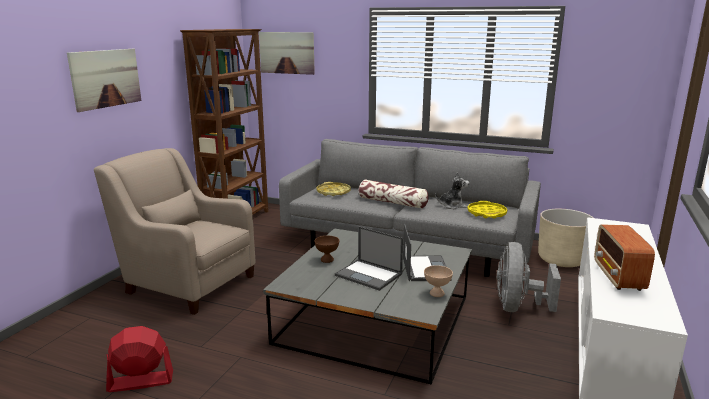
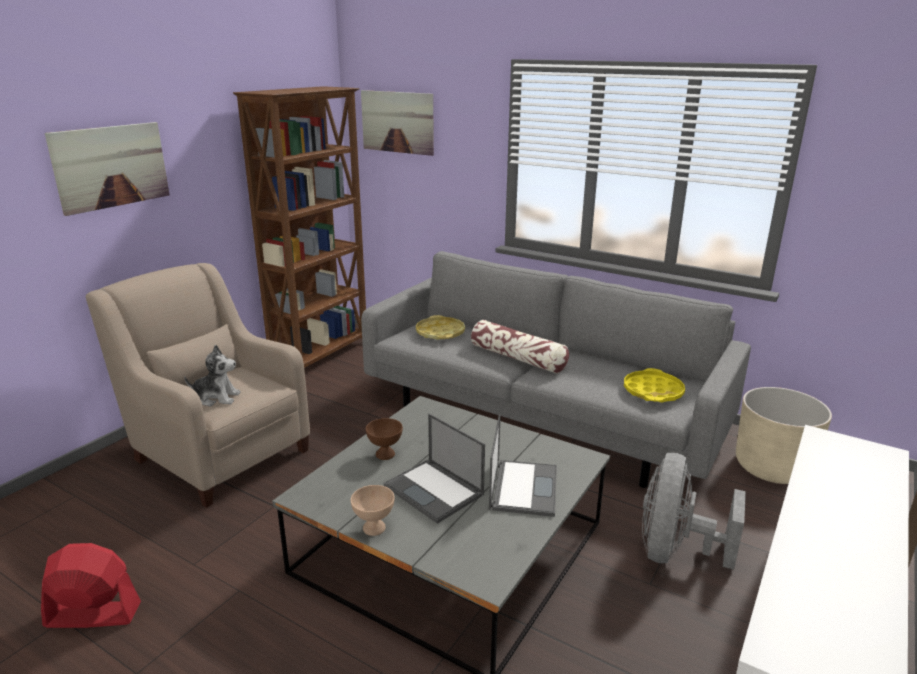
camera: 10 degrees right, 5 degrees up
(437, 293) = (523, 540): beige bowl -> beige bowl (375, 528)
(452, 205) = (605, 371): plush toy -> plush toy (216, 397)
(618, 276) = (817, 566): radio -> none

